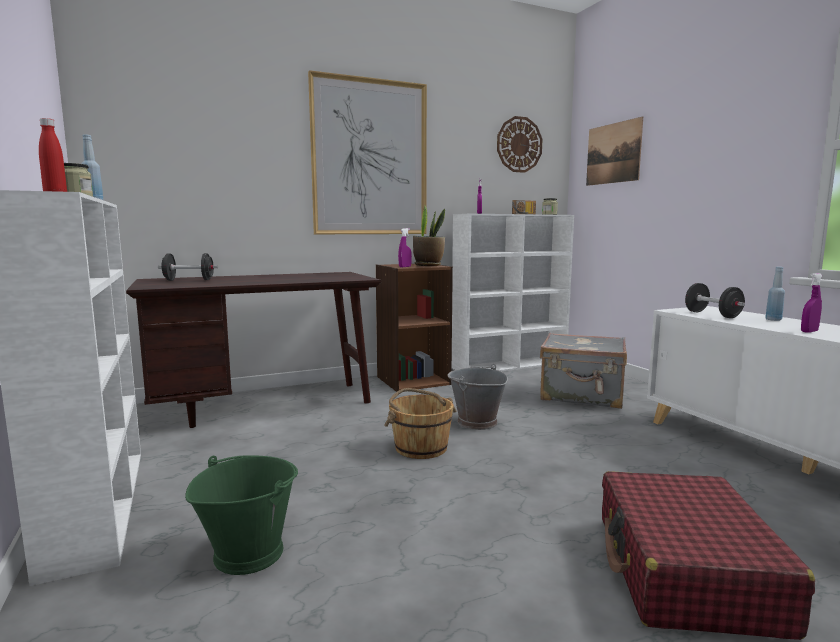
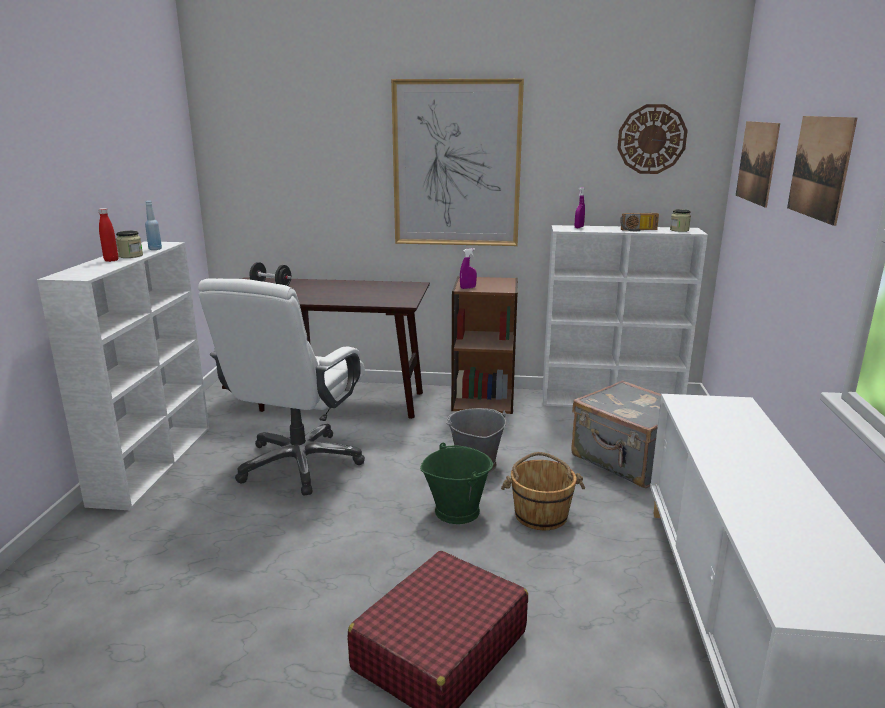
camera: 30 degrees right, 10 degrees up
(248, 553) = (195, 526): green bucket -> green bucket (457, 511)
(303, 460) = (299, 464): none -> white office chair
(420, 447) = (395, 477): brown bucket -> brown bucket (541, 514)
(428, 265) = (499, 286): potted plant -> none
(712, 315) = (704, 417): black dumbbell -> none
(716, 129) = (819, 167): none -> picture
(773, 319) = (753, 442): blue bottle -> none
(809, 331) = (730, 472): purple spray bottle -> none

